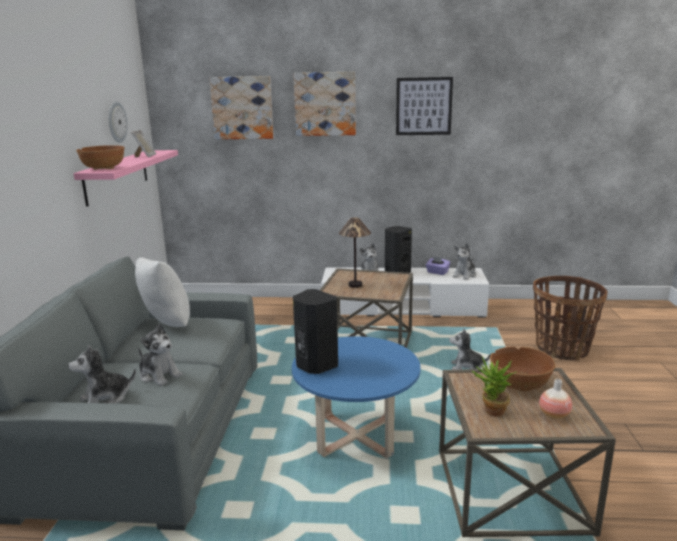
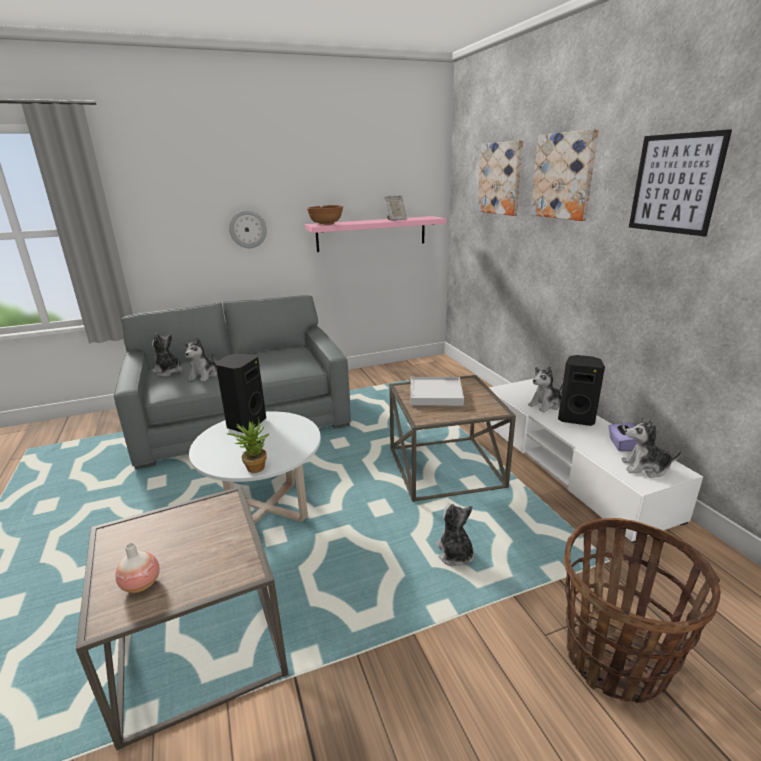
camera: 65 degrees right, 5 degrees up
(116, 122) = (383, 187): wall clock -> wall clock (248, 229)
(165, 325) = (286, 353): white pillow -> none
(355, 285) = (436, 394): table lamp -> white tray
(356, 436) = (266, 509): blue coffee table -> white coffee table
(491, 412) = (149, 533): potted plant -> potted plant (253, 466)
(519, 384) = (217, 546): brown bowl -> none

